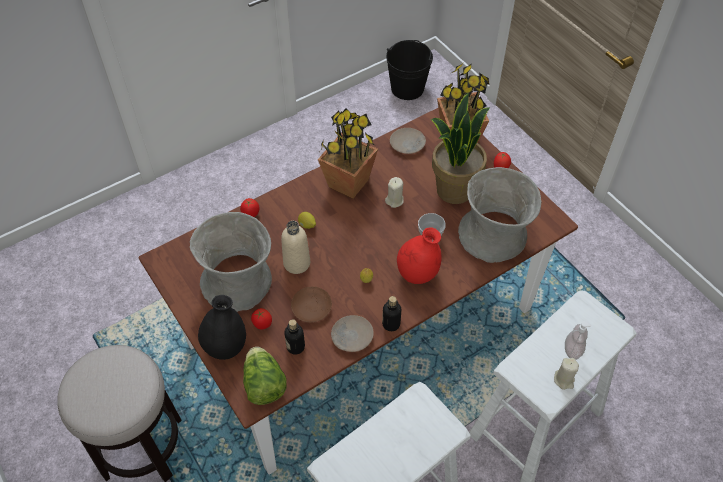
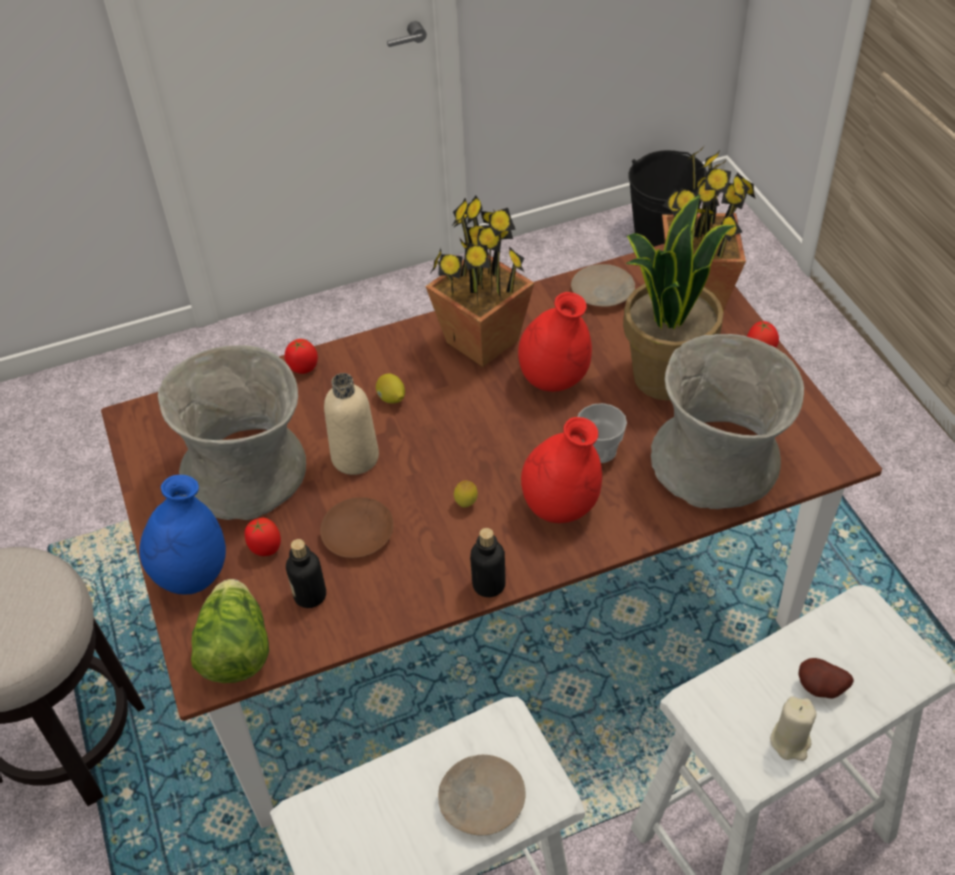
camera: 15 degrees right, 5 degrees down
(226, 346) = (192, 574): black vase -> blue vase
(351, 336) = (412, 594): beige plate -> beige plate (481, 800)
(394, 200) = (554, 379): beige candle -> red vase
(572, 350) = (821, 690): soap dispenser -> potato

